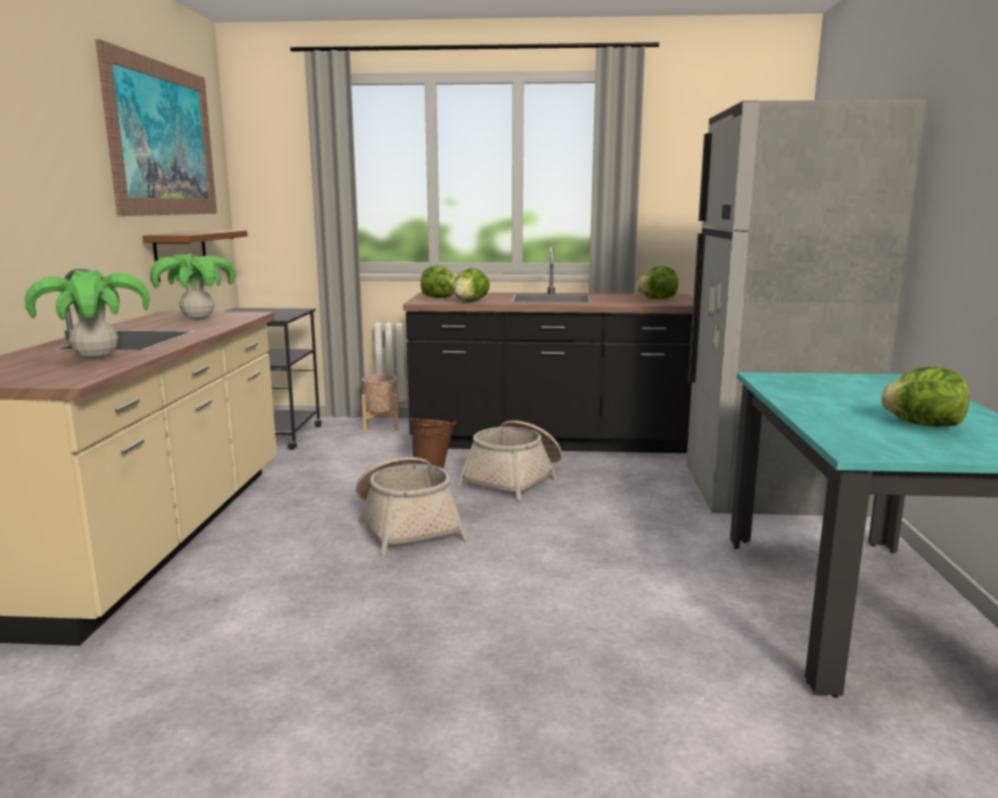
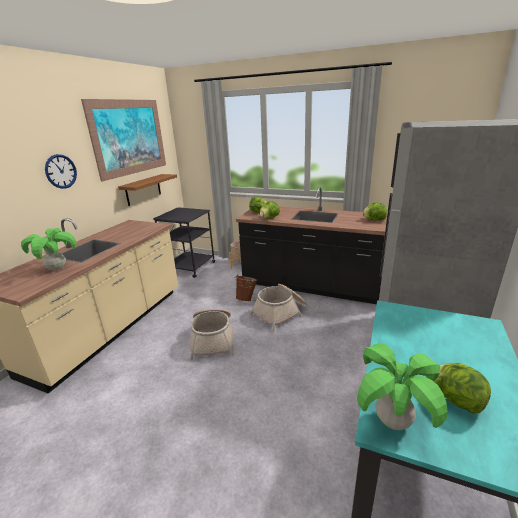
camera: 20 degrees right, 10 degrees up
(57, 175) = (61, 171): none -> wall clock
(198, 319) = (134, 230): potted plant -> potted plant (393, 421)

